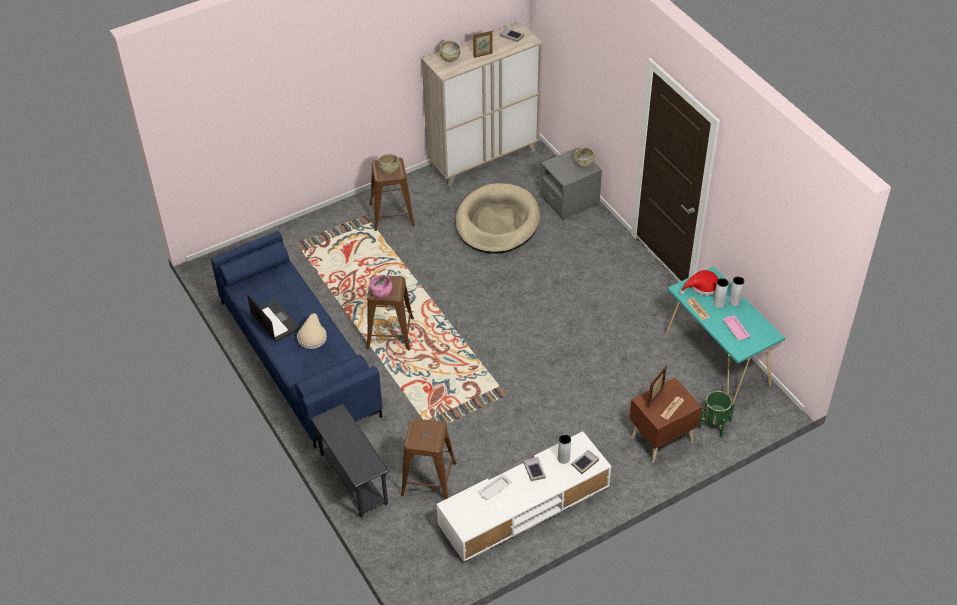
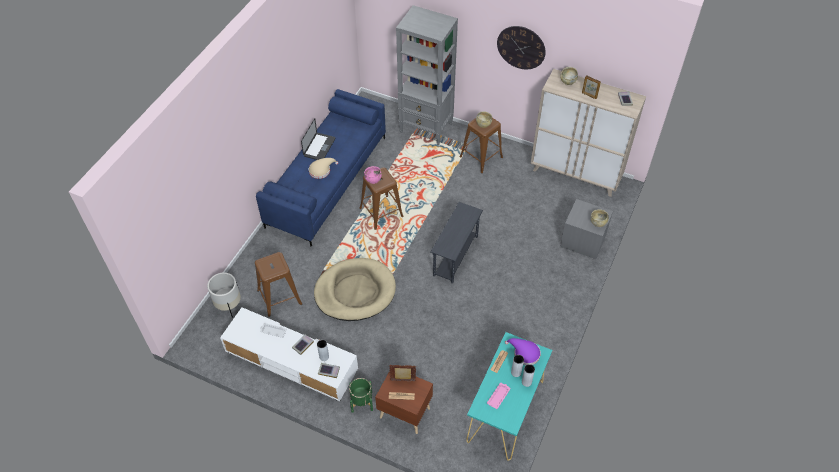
camera: 55 degrees right, 5 degrees up
(306, 236) = (426, 128): none -> grey bookcase
(353, 479) = (253, 260): grey side table -> grey side table (455, 256)
(380, 59) = (521, 47): none -> wall clock
(398, 532) = (228, 305): none -> white planter
(497, 222) = (524, 213): beige dog bed -> beige dog bed (355, 292)
(702, 286) = (524, 353): red hat -> purple hat
(714, 424) = (444, 440): green planter -> green planter (361, 402)

